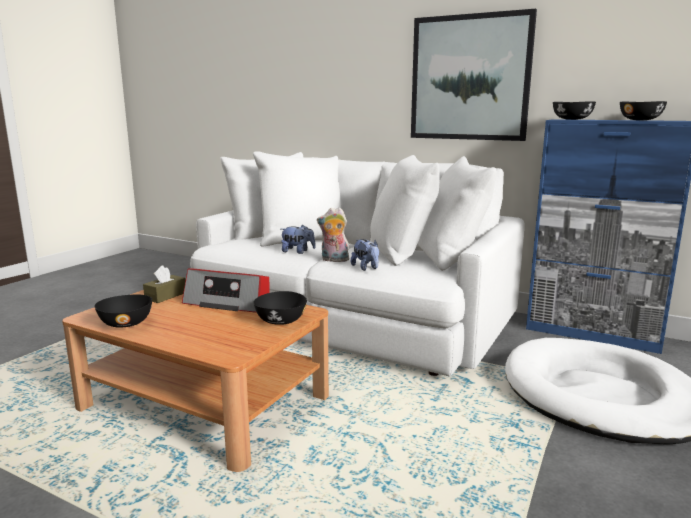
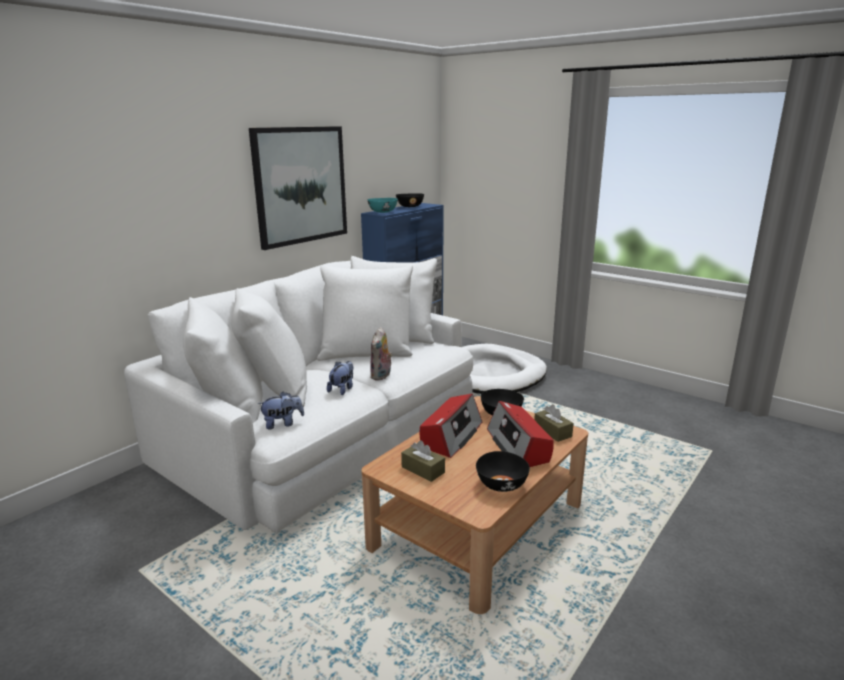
camera: 80 degrees left, 5 degrees up
(200, 330) = (518, 446): none -> radio
(233, 346) = (552, 431): none -> brown tissue box
(366, 268) = (411, 366): plush toy -> plush toy (282, 424)
(571, 119) = (382, 212): black bowl -> turquoise bowl

